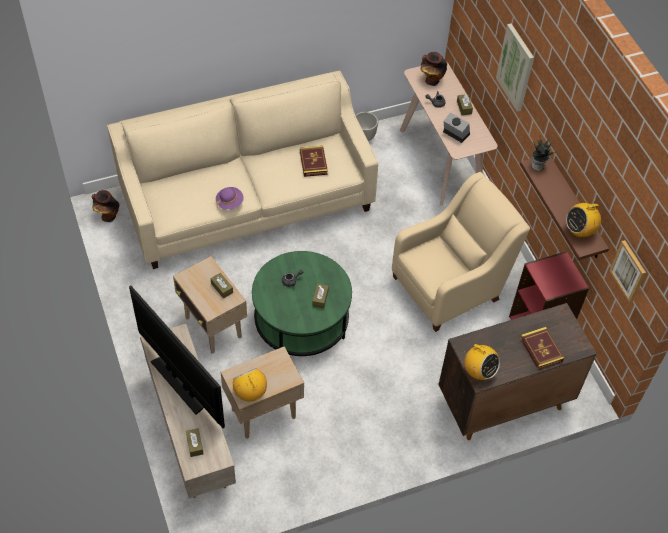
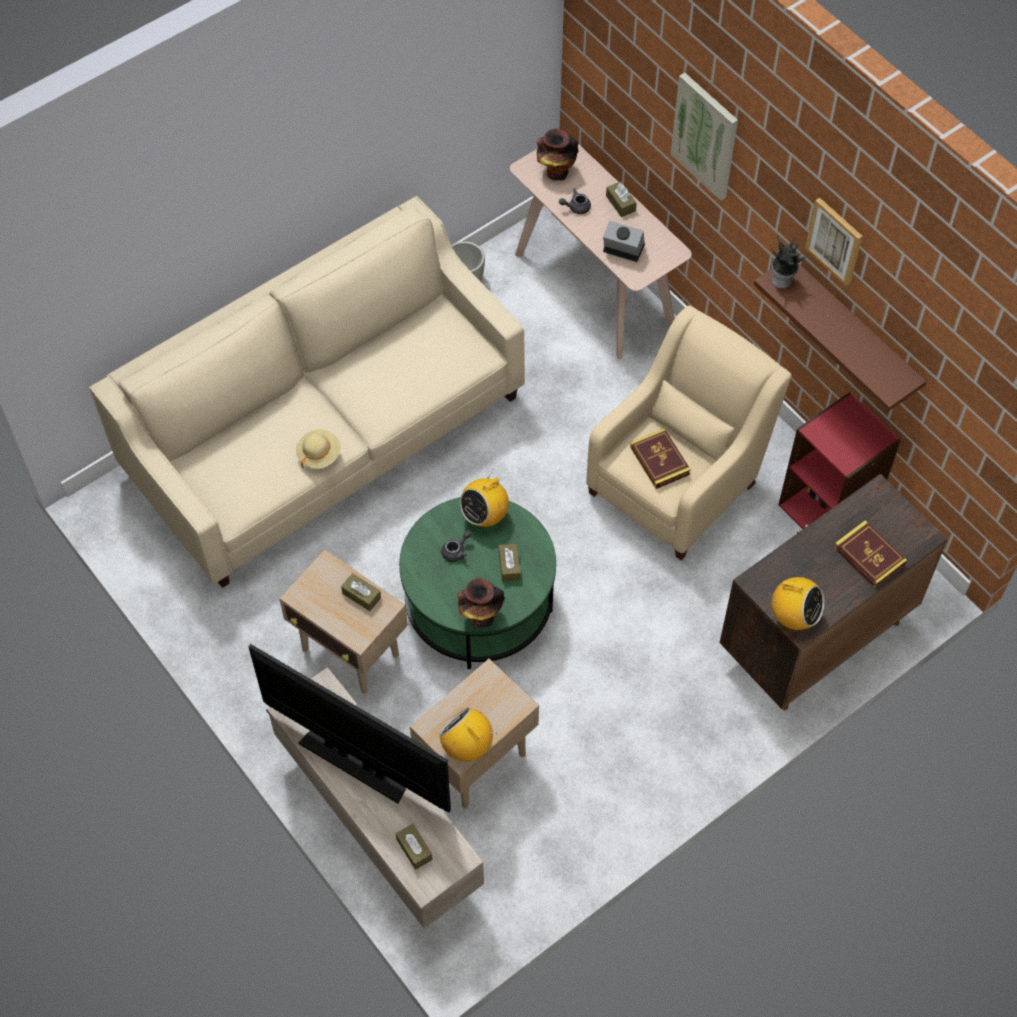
camera: 15 degrees left, 5 degrees up
(107, 216) = (117, 523): vase -> vase (480, 617)
(229, 202) = (319, 454): purple hat -> beige hat
(313, 162) = (422, 354): book -> book (659, 460)
(579, 231) = (876, 366): radio -> radio (485, 515)
(628, 271) = (967, 409): picture -> picture (835, 240)

